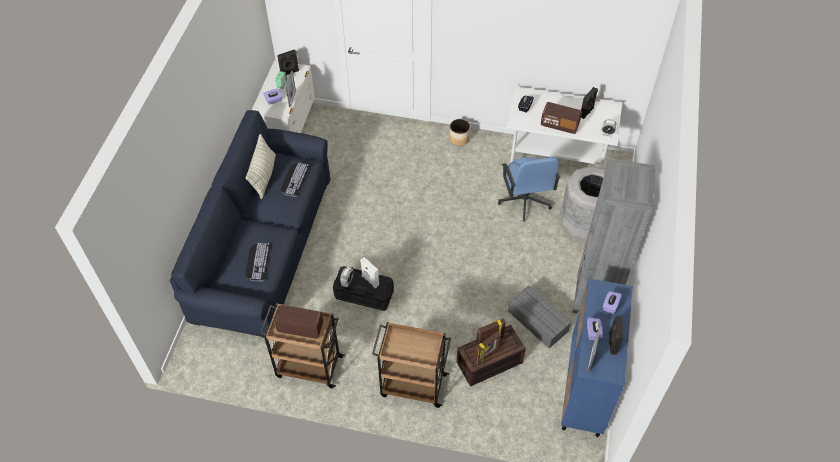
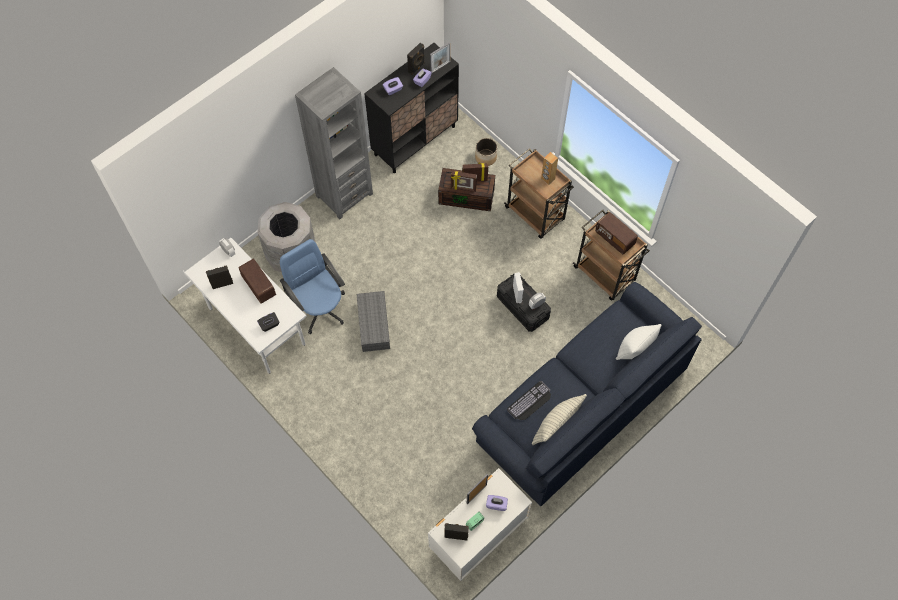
camera: 145 degrees left, 10 degrees up
(231, 261) = (634, 349): none -> white pillow
(257, 261) = (612, 335): keyboard -> none
(403, 349) = (547, 179): none -> brown speaker
(459, 139) = (317, 412): planter -> planter (485, 157)
(524, 201) = (320, 307): blue office chair -> blue office chair turned 60 degrees counterclockwise
(539, 321) = (404, 202): grey storage box -> grey storage box (373, 324)
(585, 388) = (415, 140): blue cabinet -> black cabinet

